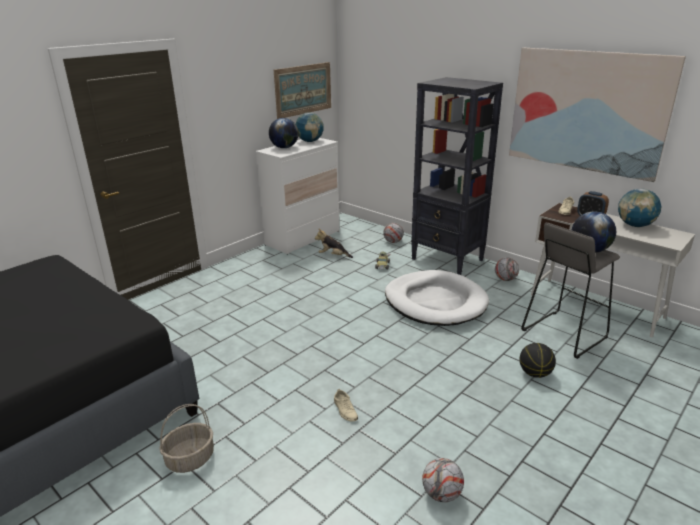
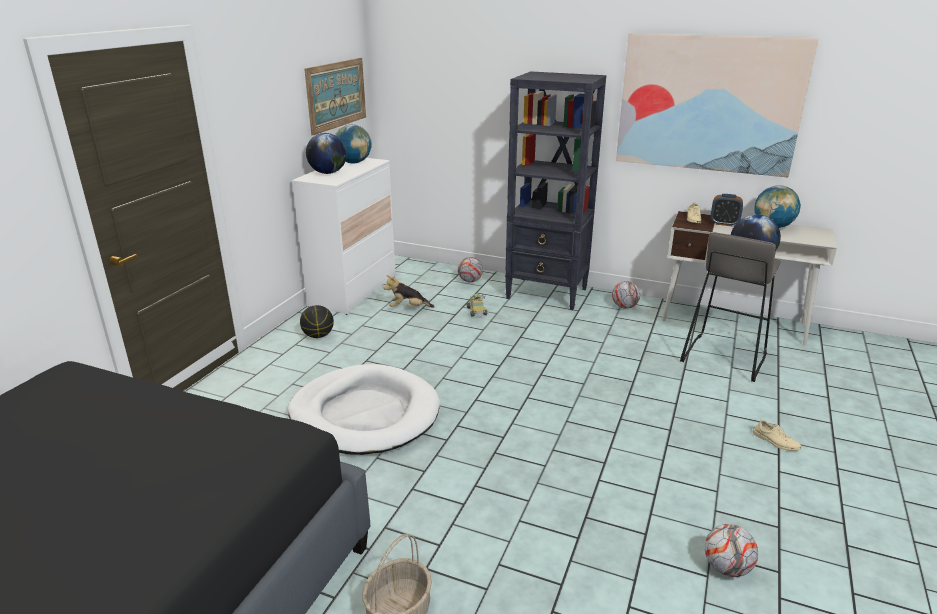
camera: 20 degrees left, 0 degrees up
(345, 410) = (553, 496): beige shoe -> beige shoe (775, 441)
(435, 302) = (567, 345): white dog bed -> white dog bed (365, 414)
(535, 373) = (725, 407): basketball -> basketball (318, 336)

